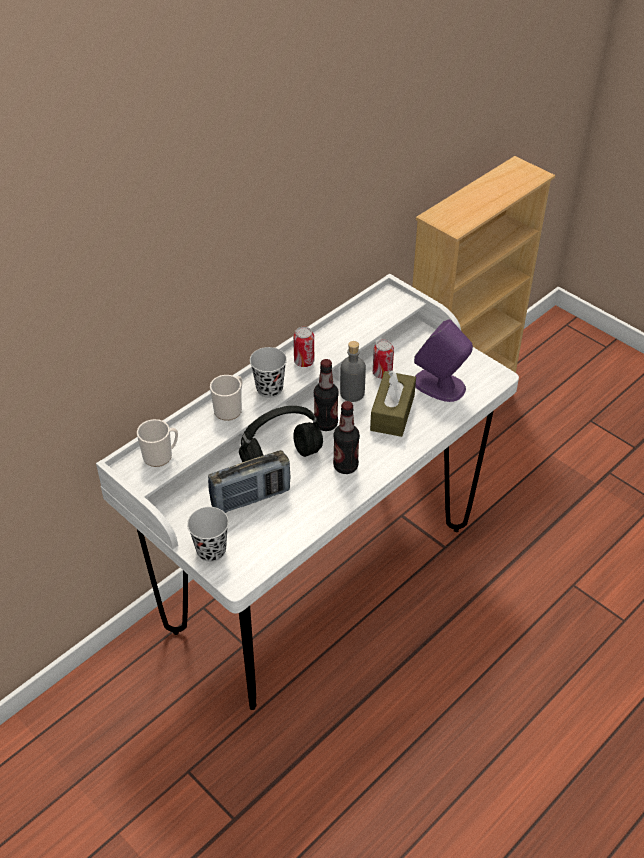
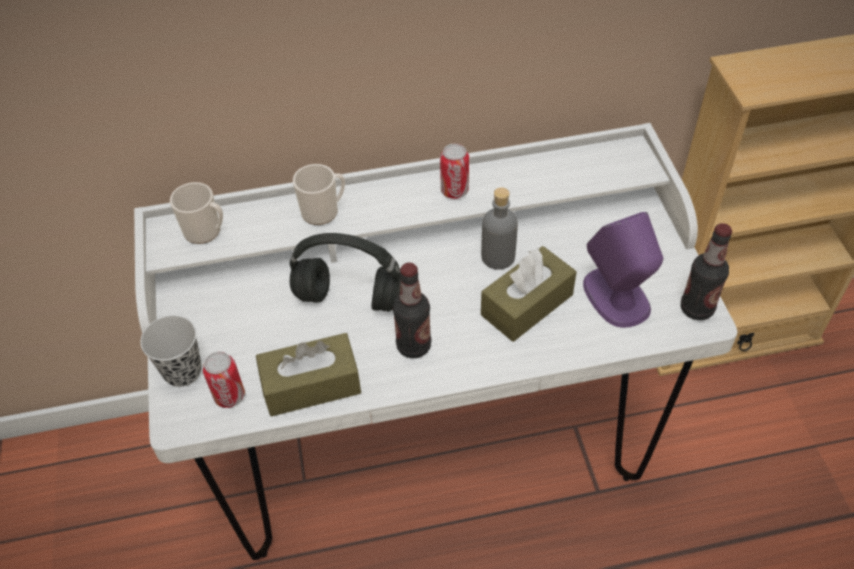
camera: 35 degrees right, 5 degrees up
(251, 498) = (276, 330): radio -> none
(269, 389) = (387, 207): black cup -> none
(302, 517) = (311, 385): none -> brown tissue box
(325, 424) = (435, 280): bottle -> bottle (696, 309)
(382, 373) = (555, 248): can -> can (229, 396)

